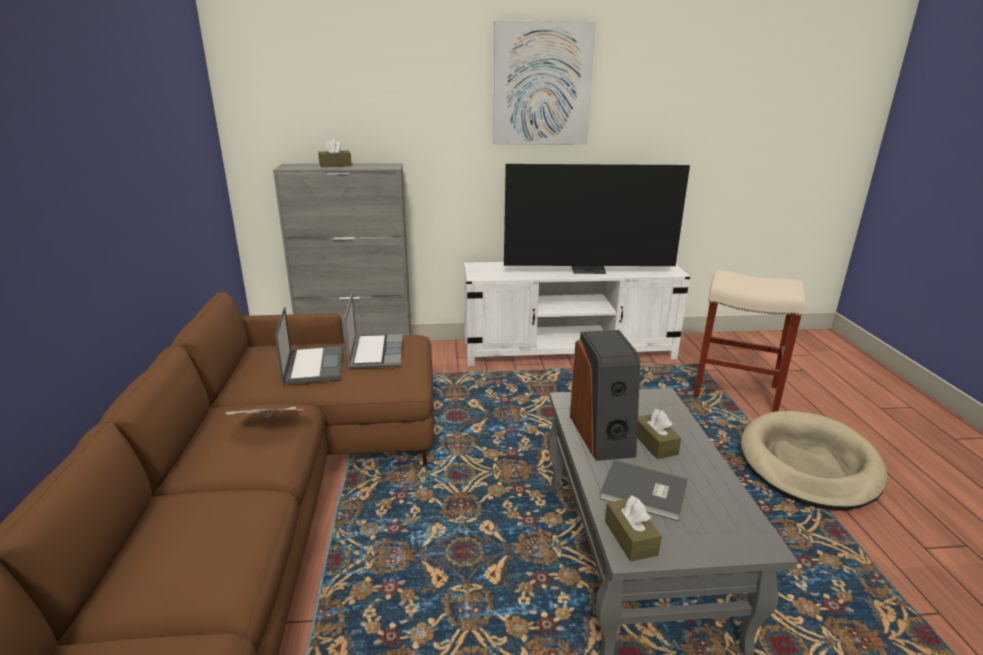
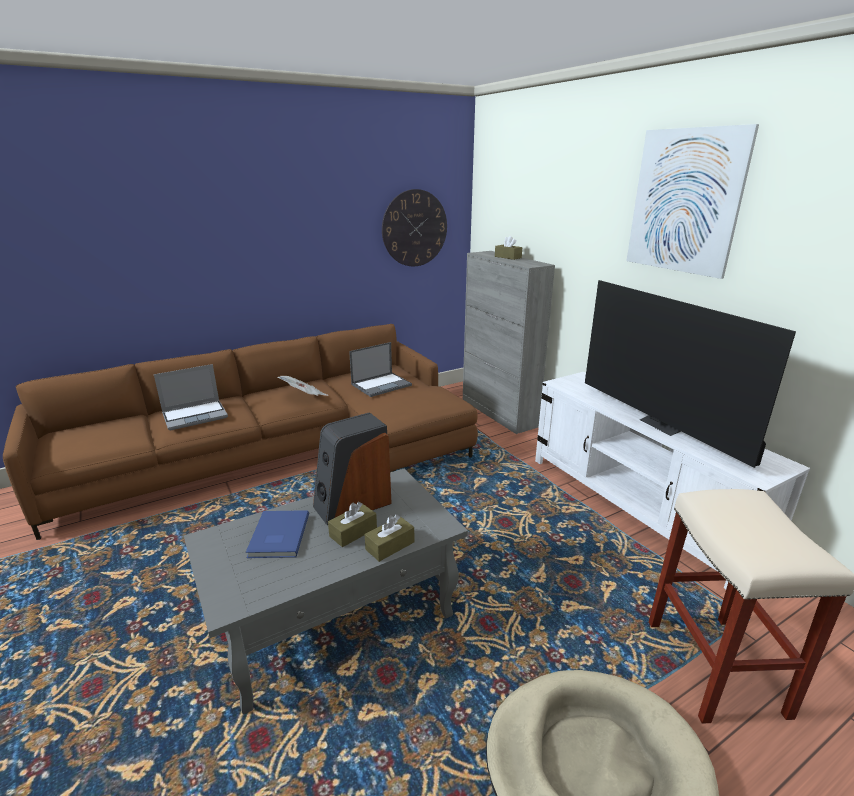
camera: 65 degrees right, 0 degrees up
(187, 147) = (414, 228): none -> wall clock
(375, 352) = (417, 396): laptop -> laptop (196, 415)
(630, 538) = (221, 537): brown tissue box -> brown tissue box (390, 546)
(644, 493) = (277, 536): grey book -> blue book

